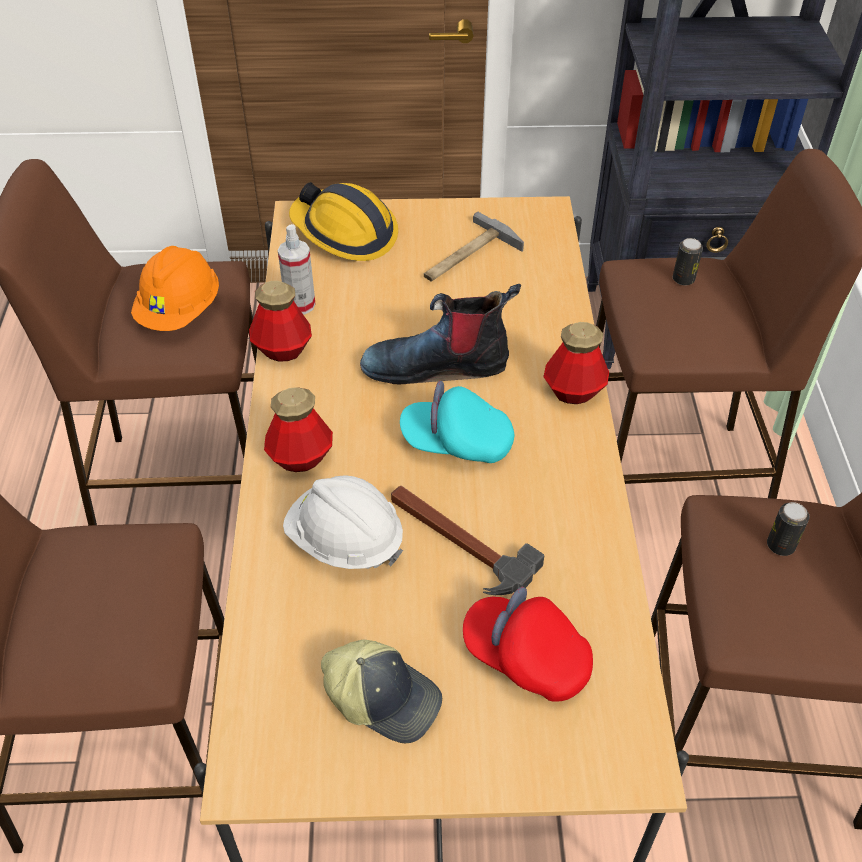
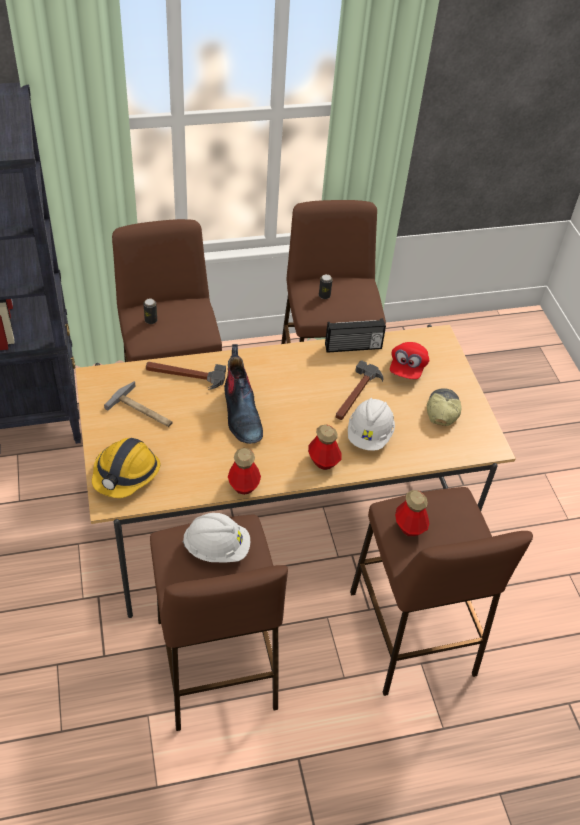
camera: 105 degrees left, 0 degrees up
(180, 311) = (217, 548): orange hard hat -> white hard hat
(300, 305) = (202, 484): spray bottle -> none
(456, 442) = (296, 401): turquoise cap -> none
(540, 306) = (185, 375): none -> hammer
(573, 392) = (249, 359): bottle -> bottle (409, 527)
(601, 564) = (353, 347): none -> radio

